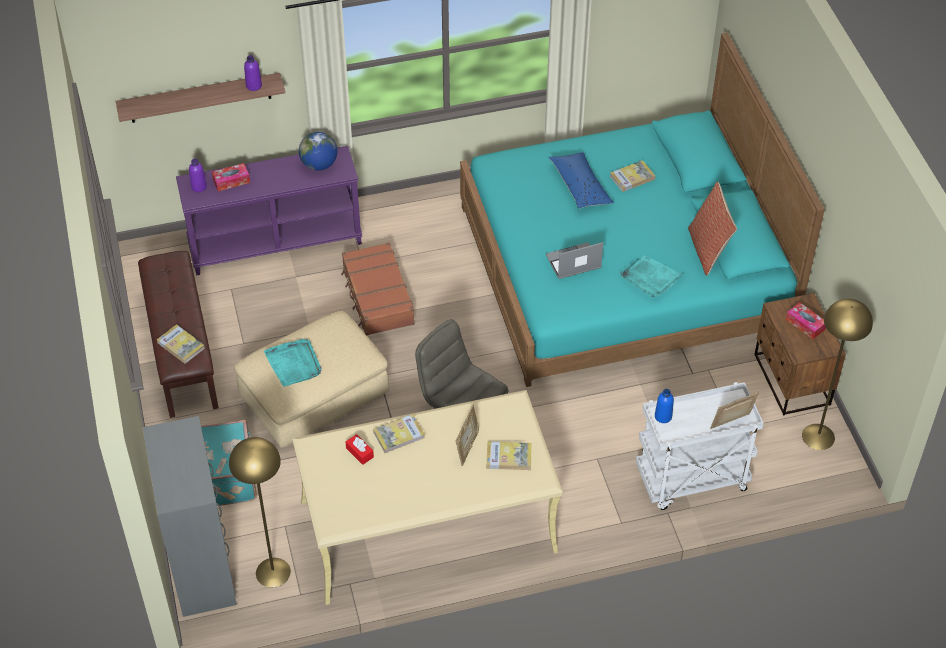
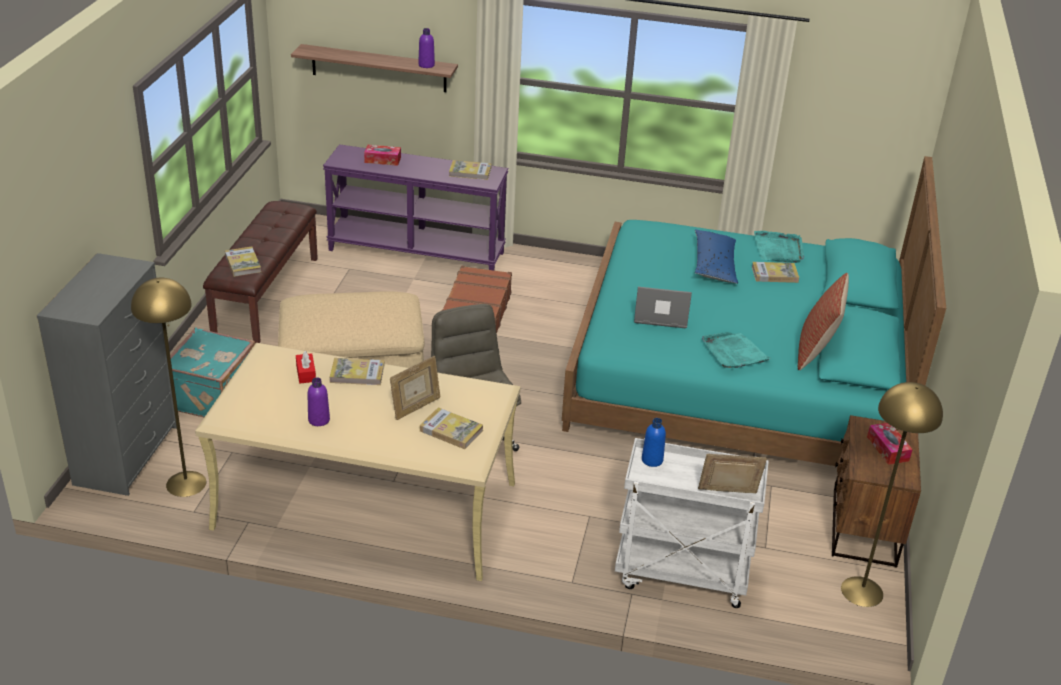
camera: 25 degrees right, 15 degrees down
(199, 187) = (351, 155): purple bottle -> purple bottle (319, 420)
(294, 364) = (331, 311): turquoise tray -> turquoise tray (779, 249)
(319, 165) = (470, 172): globe -> book

